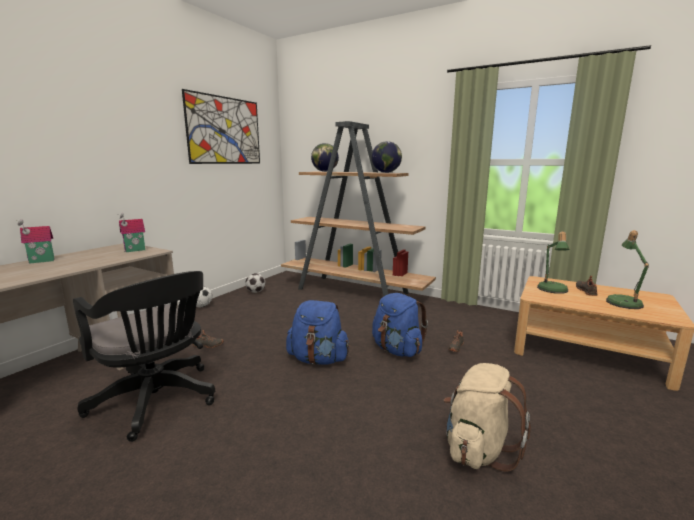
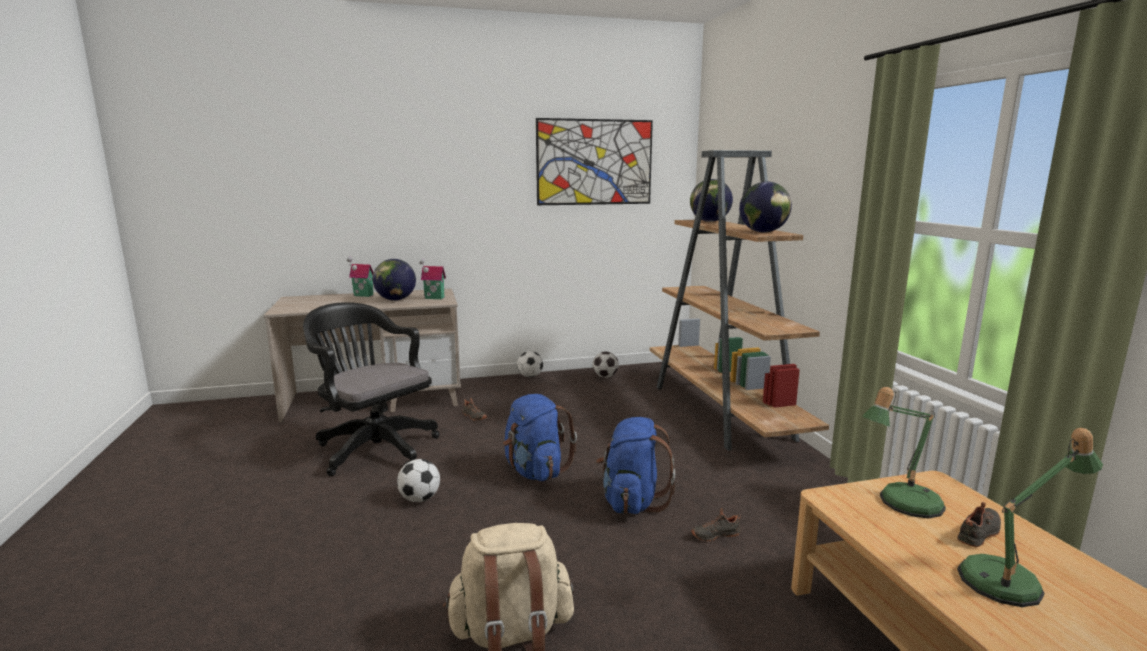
camera: 45 degrees right, 0 degrees up
(97, 258) = (396, 300): none -> globe
(158, 402) = (374, 448): black office chair -> black office chair turned 135 degrees clockwise
(275, 414) = (420, 499): none -> football

